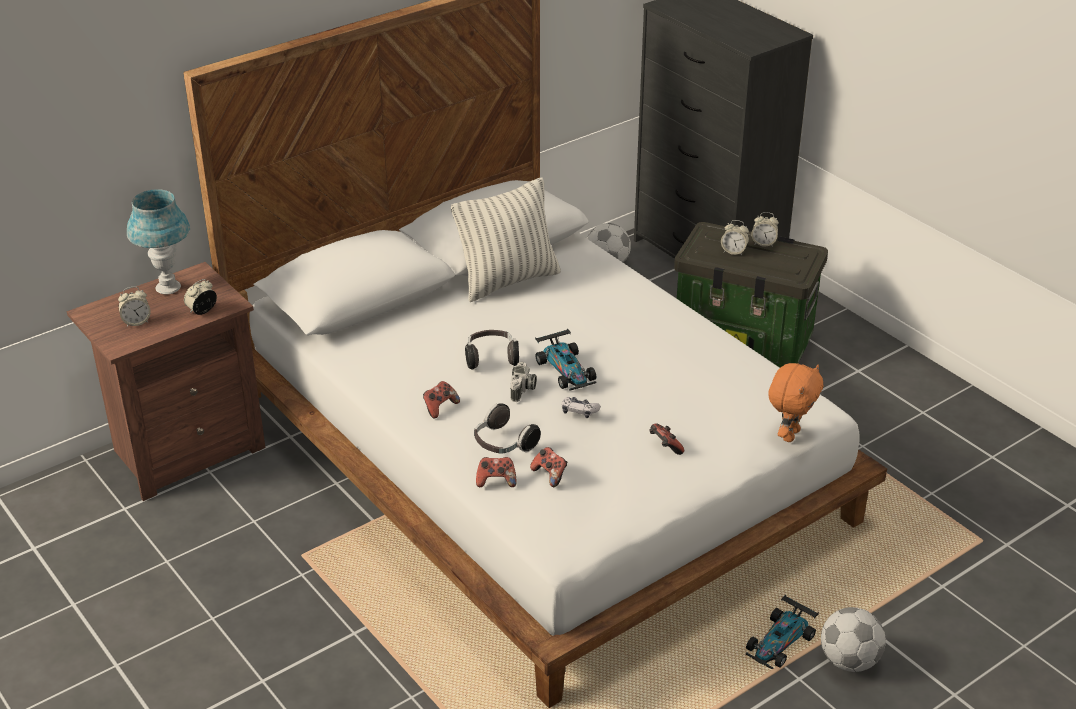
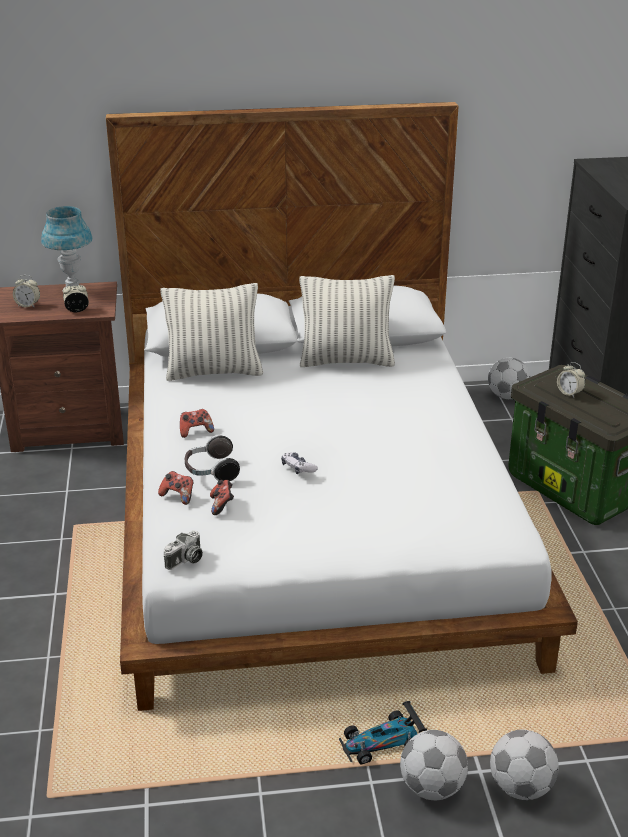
camera: 30 degrees right, 5 degrees down
(388, 335) = (214, 372): none -> pillow
(491, 358) = (272, 409): headphones -> none
(523, 390) = (271, 439): camera -> camera (185, 560)
(566, 370) = (321, 435): toy car -> none
(664, 447) = (342, 519): game controller -> none
(763, 243) = (604, 394): alarm clock -> none
(789, 434) = (467, 547): orange plush toy -> none
(912, 630) = (520, 787): none -> football

